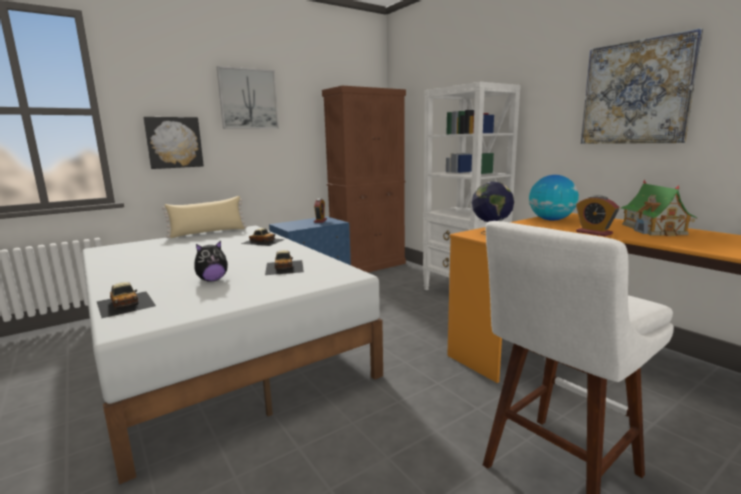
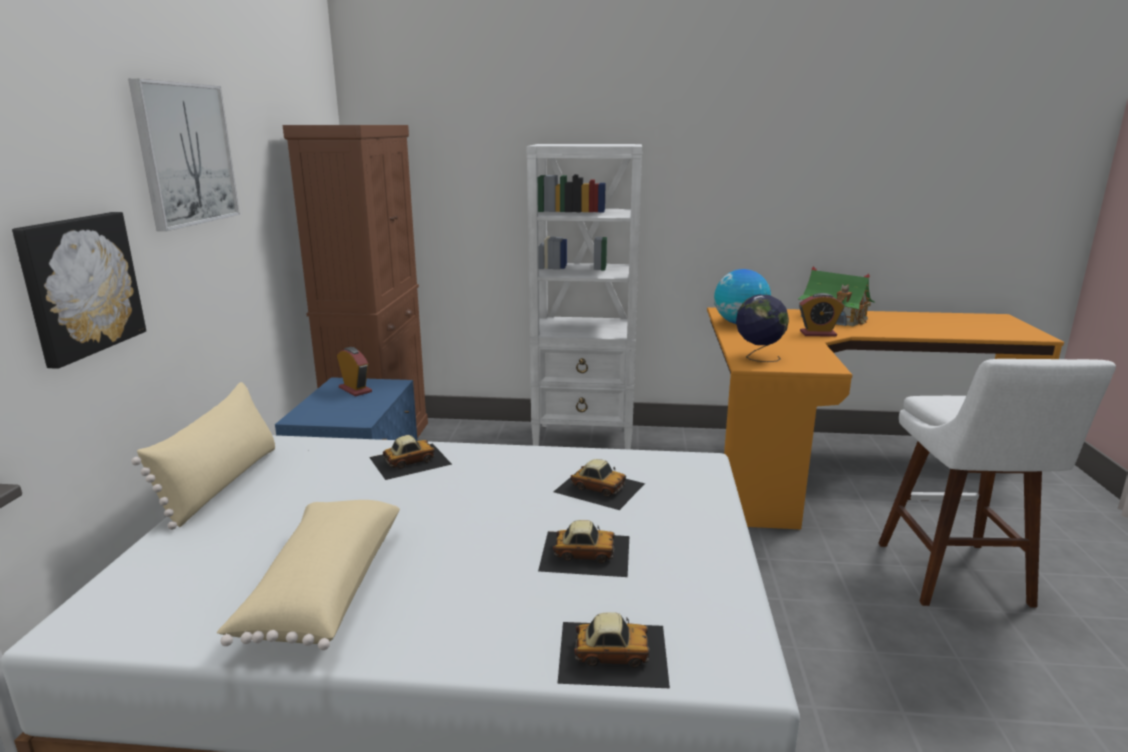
camera: 50 degrees left, 5 degrees up
(143, 260) = (322, 589): none -> beige pillow
(212, 280) = (585, 552): plush toy -> toy car
(636, 93) = (788, 170): picture -> none

